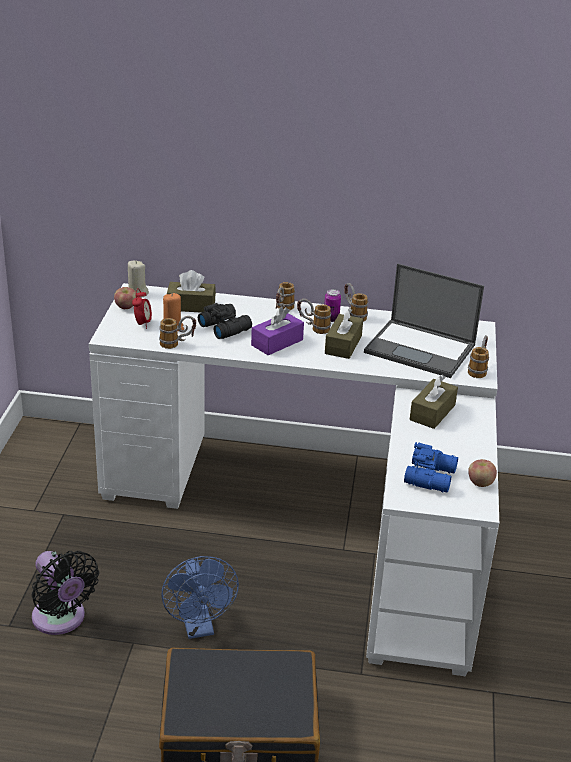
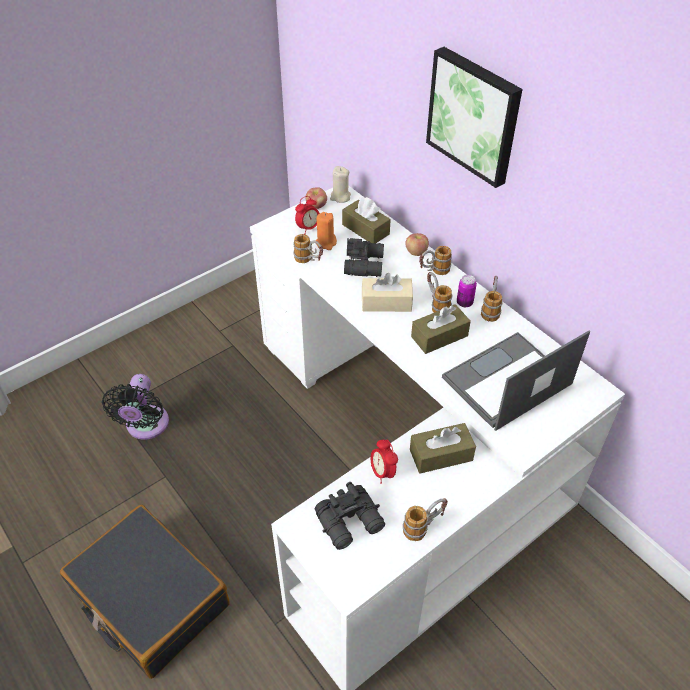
camera: 45 degrees right, 15 degrees up
(199, 627) = (215, 496): blue fan -> none
(277, 342) = (386, 302): purple tissue box -> beige tissue box
(291, 149) = (475, 115): none -> picture
(411, 441) = (382, 472): none -> alarm clock
(421, 349) = (506, 382): laptop -> laptop turned 75 degrees clockwise
(432, 476) = (351, 522): blue binoculars -> black binoculars
(478, 369) = (534, 438): mug -> mug (424, 526)
(480, 483) = (384, 561): apple -> apple (416, 252)

